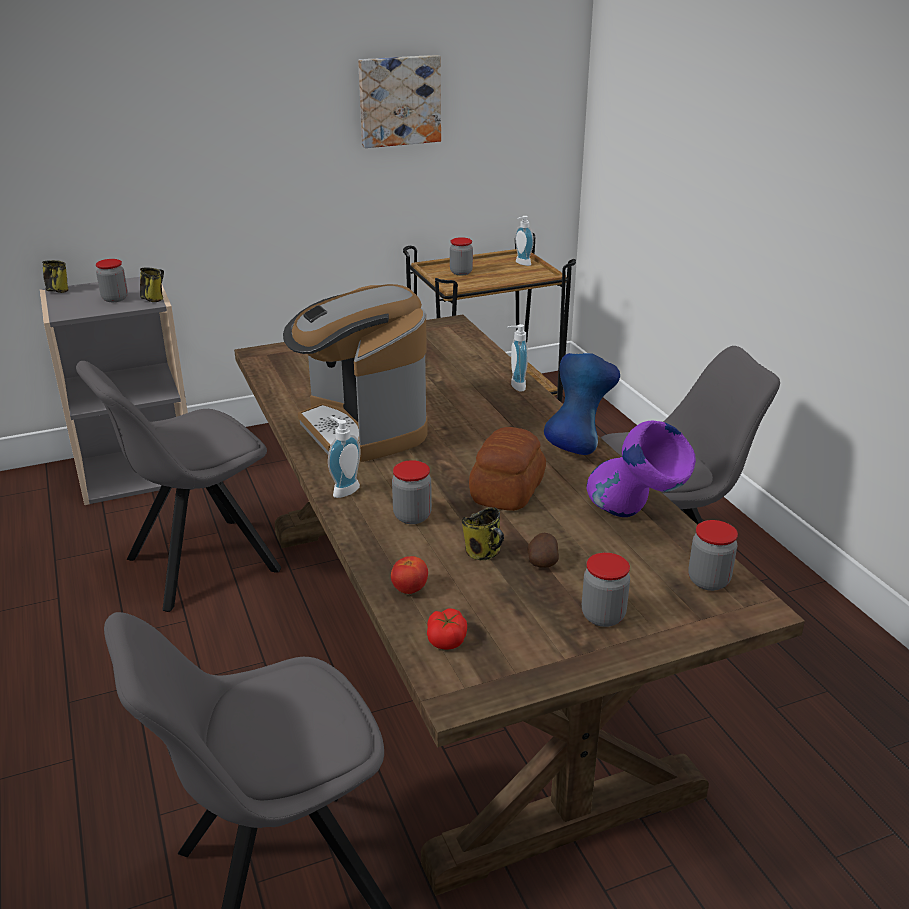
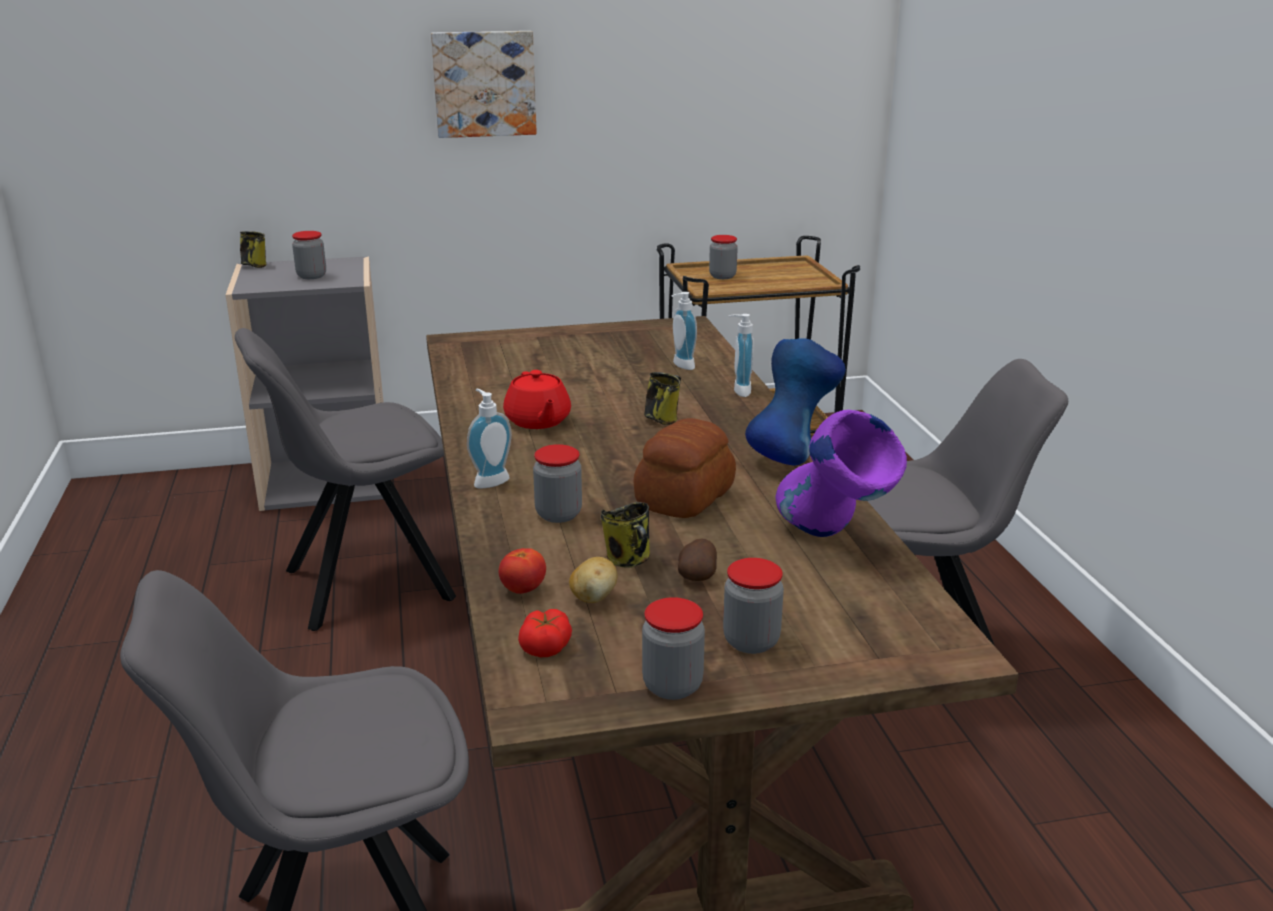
camera: 10 degrees right, 5 degrees down
(154, 298) = (353, 278): mug -> mug (663, 418)
(362, 428) = (537, 421): coffee machine -> red teapot
(399, 100) = (660, 72): picture -> picture (484, 83)
(468, 591) = (594, 598): none -> potato
(521, 263) = (798, 271): soap dispenser -> soap dispenser (680, 366)
(708, 581) = (904, 616): jar -> jar (672, 686)

